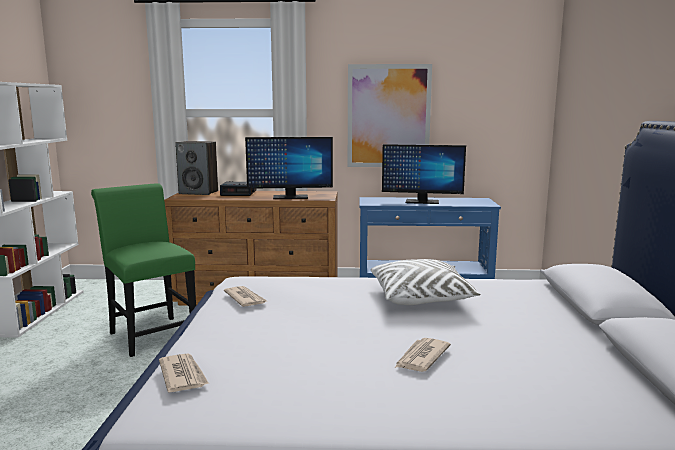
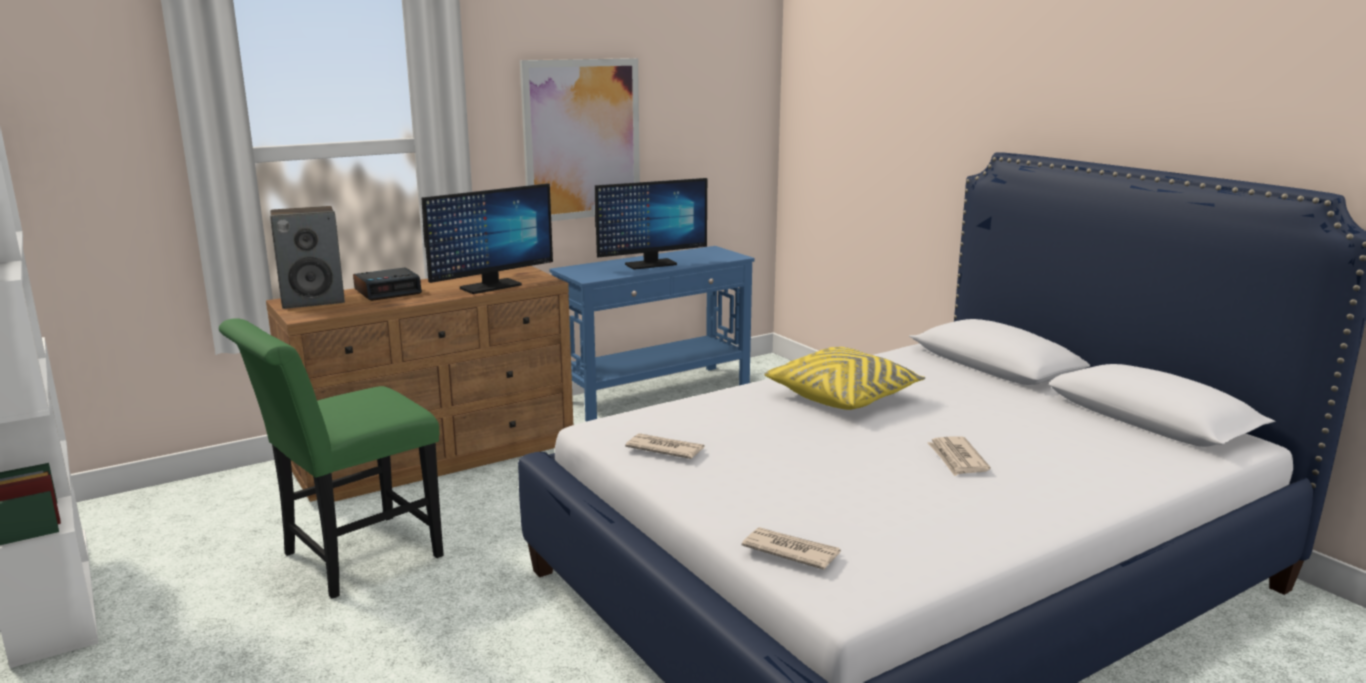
camera: 35 degrees left, 5 degrees up
(151, 333) = (351, 559): green chair -> green chair turned 60 degrees counterclockwise
(421, 298) = (843, 396): white pillow -> yellow pillow

